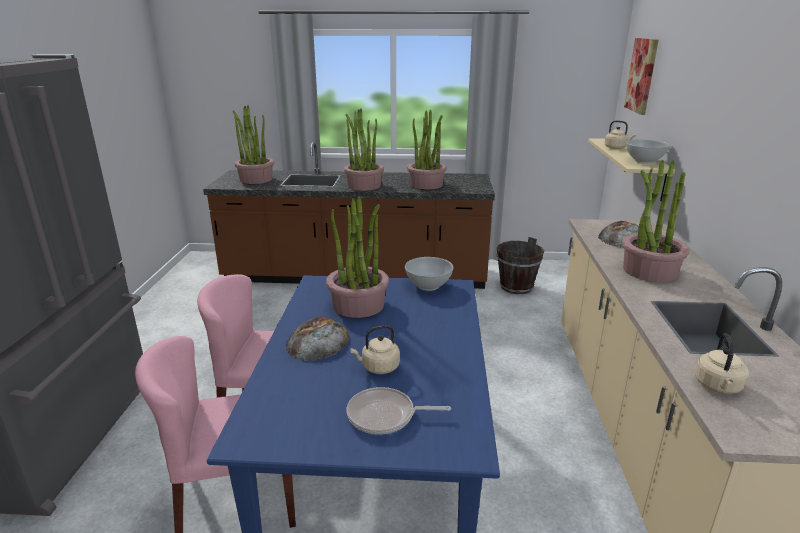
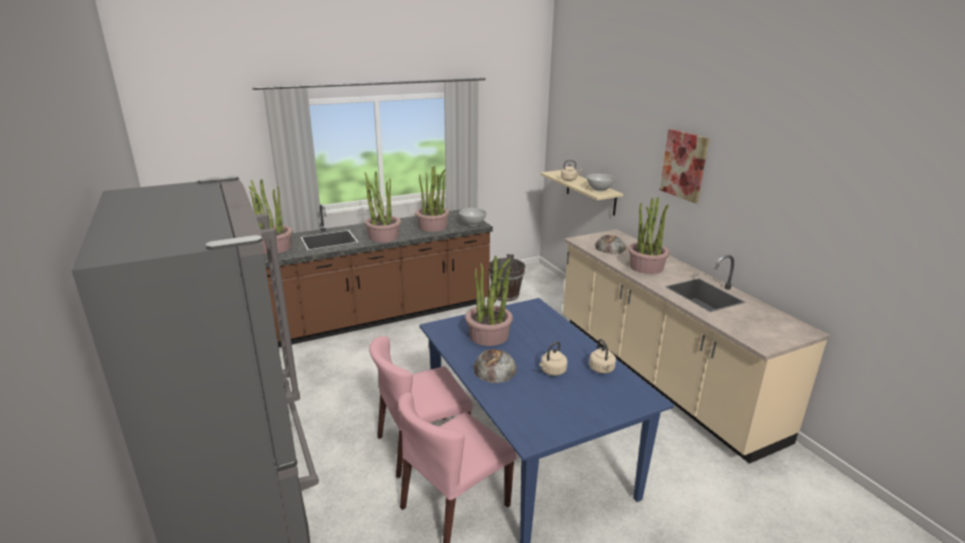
camera: 30 degrees left, 0 degrees up
(385, 416) = (589, 397): frying pan -> none
(428, 286) = (517, 309): white bowl -> white bowl (473, 224)
(641, 75) = (573, 124): picture -> picture (684, 165)
(718, 386) = (736, 326): beige kettle -> beige kettle (602, 370)

